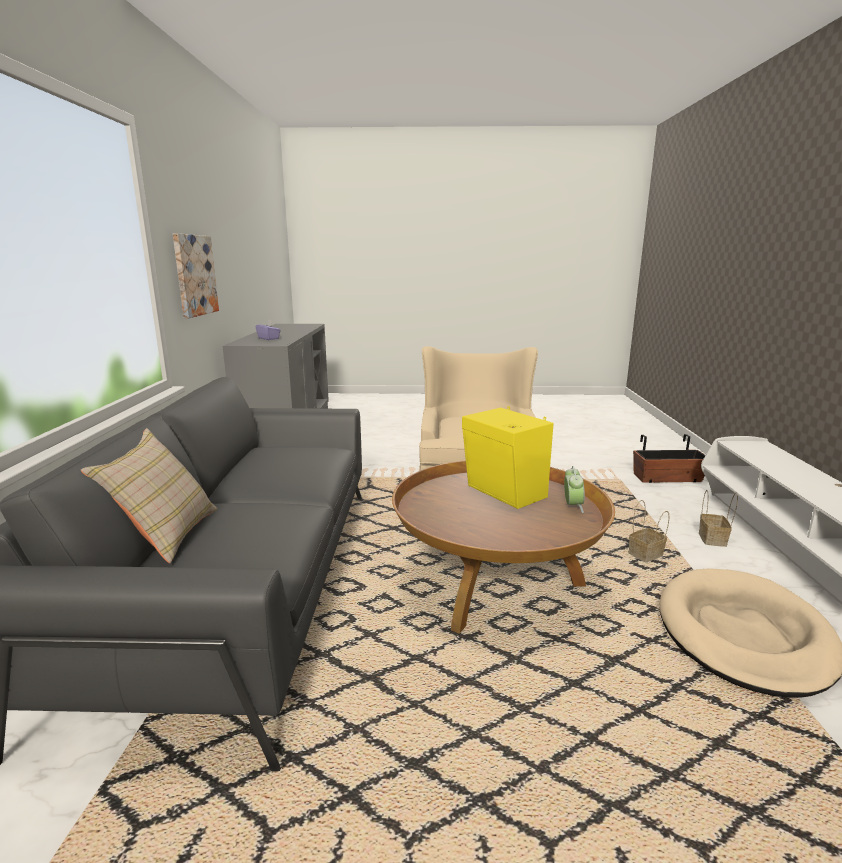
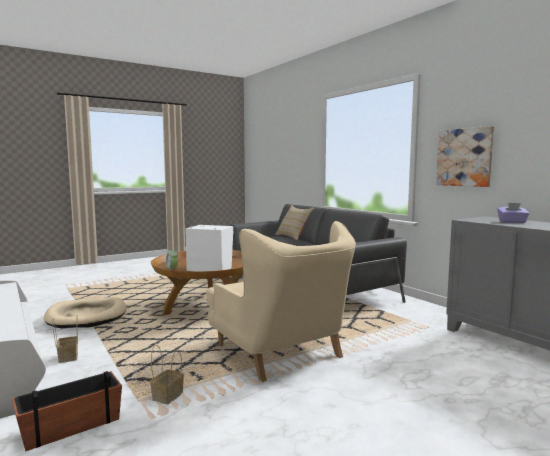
camera: 145 degrees right, 10 degrees down
(505, 493) = (209, 268): yellow speaker -> white speaker
(645, 556) = (126, 334): basket -> basket (168, 395)

